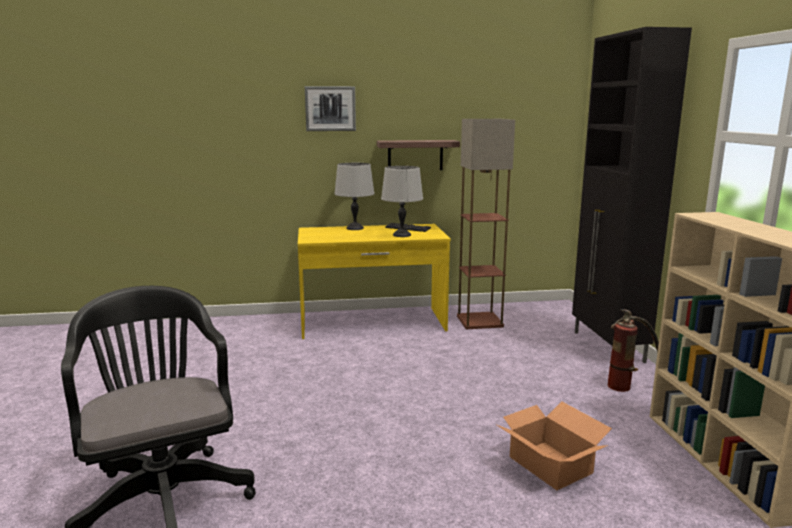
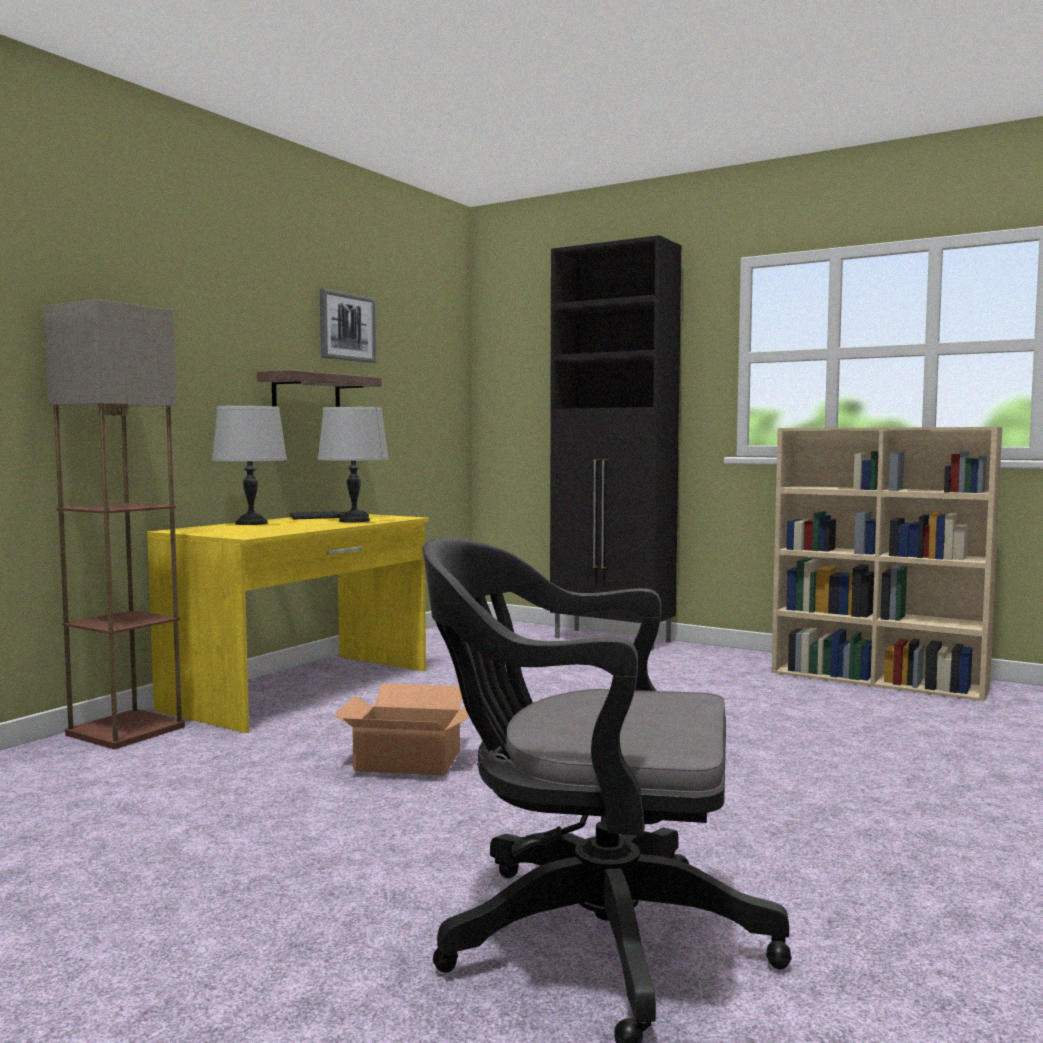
camera: 50 degrees left, 10 degrees down
(330, 108) = (189, 308): picture -> picture (347, 327)
(480, 321) = (435, 653): floor lamp -> floor lamp (126, 730)
(550, 465) = (808, 726): cardboard box -> cardboard box (408, 761)
(627, 385) = (702, 659): fire extinguisher -> none

